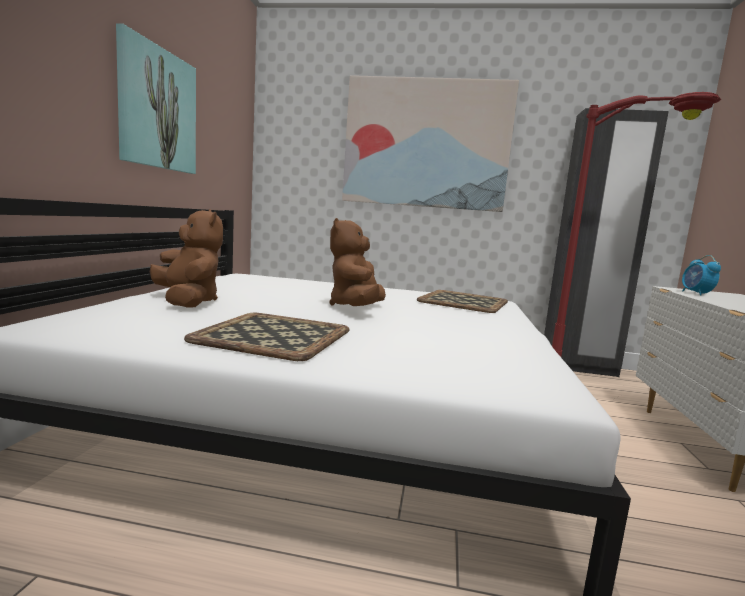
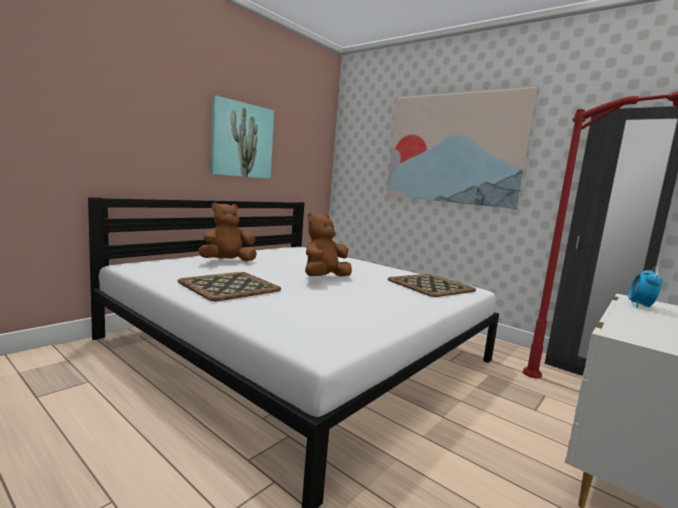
camera: 30 degrees right, 0 degrees up
(188, 302) = (227, 261): brown plush toy -> brown plush toy turned 120 degrees counterclockwise

